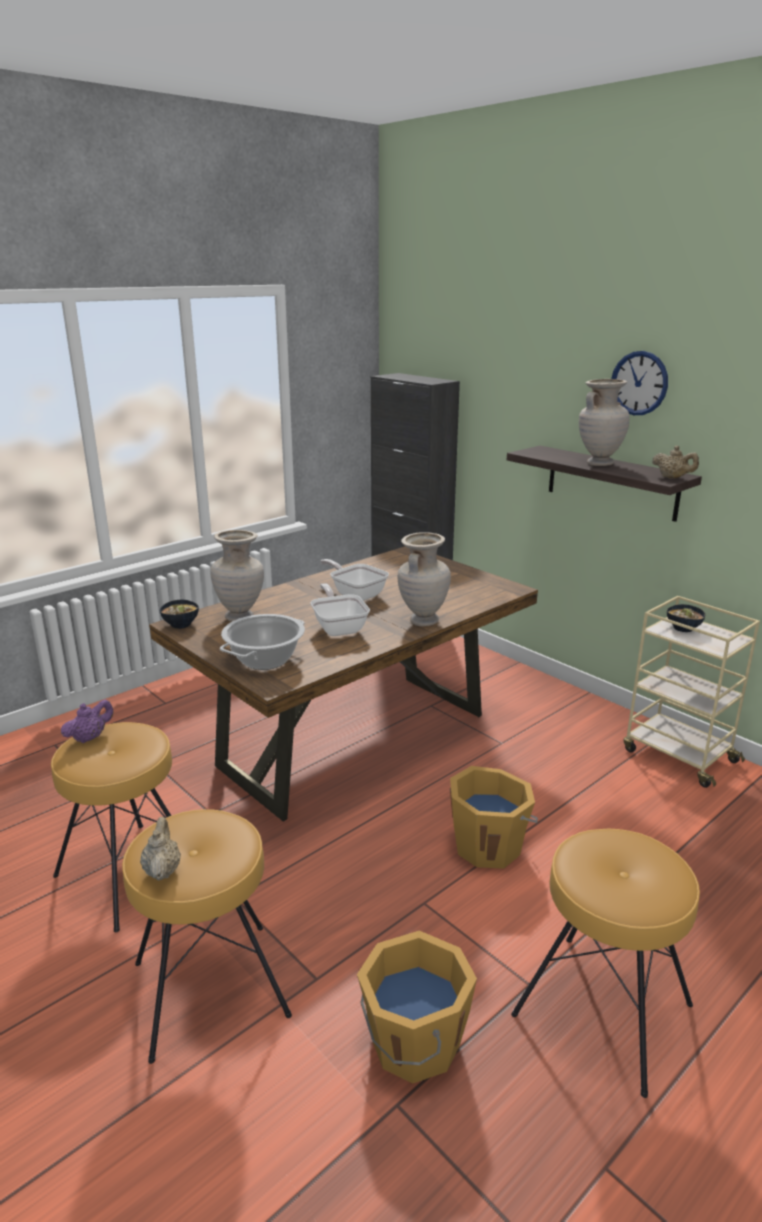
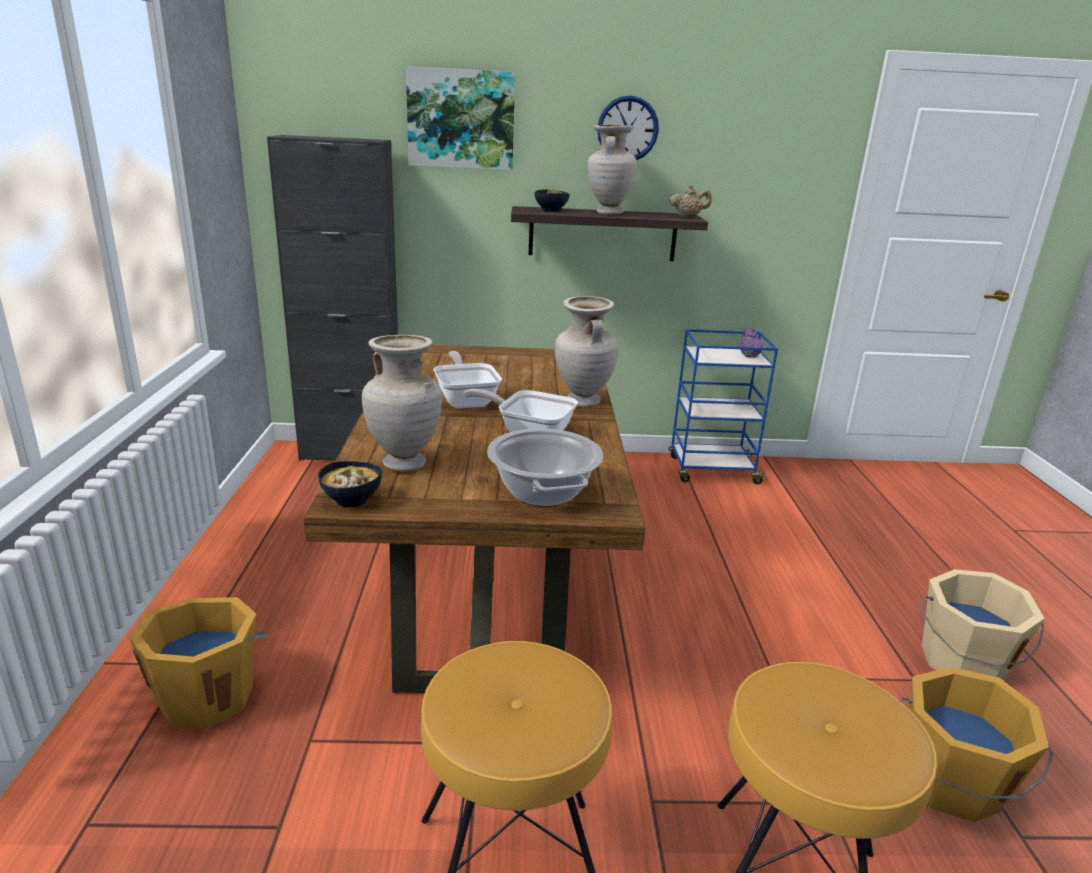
camera: 50 degrees left, 0 degrees up
(90, 737) = (463, 704): purple teapot -> purple teapot (748, 355)
(162, 870) = (868, 763): beige teapot -> none
(356, 594) = (466, 400): frying pan -> frying pan turned 75 degrees clockwise
(488, 845) = (730, 602): orange bucket -> orange bucket (208, 696)
(508, 367) = (461, 119): none -> picture
(602, 1011) = (963, 663): brown stool -> beige bucket
(678, 755) = (711, 470): beige cart -> blue cart
(684, 628) = (713, 354): bowl -> bowl (551, 210)

